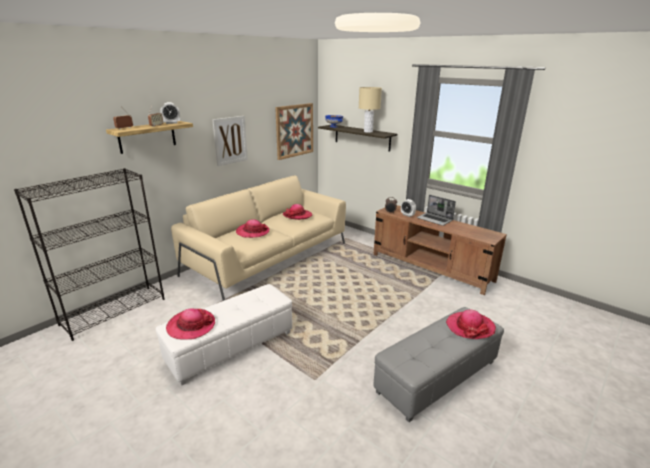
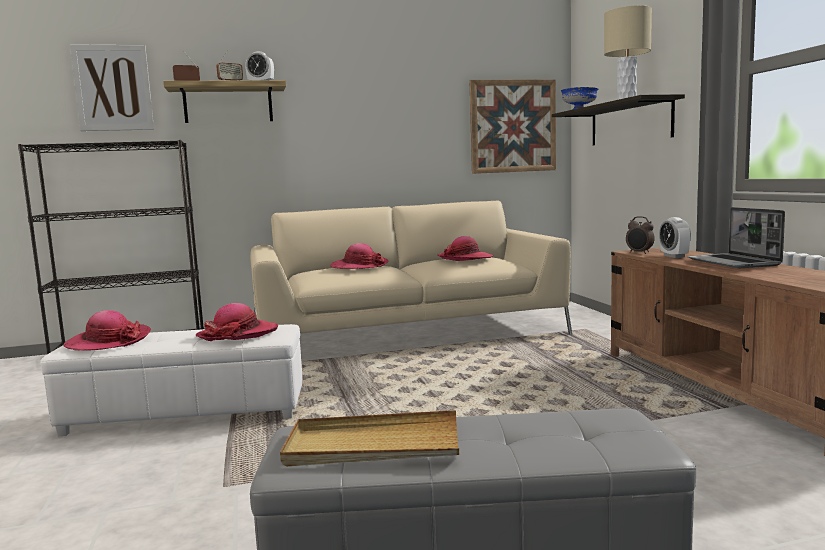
camera: 35 degrees right, 15 degrees down
(230, 140) = (373, 127): picture -> picture (113, 88)
(422, 353) = (373, 446): none -> beige tray
(470, 327) = (581, 437): hat -> hat (238, 334)

